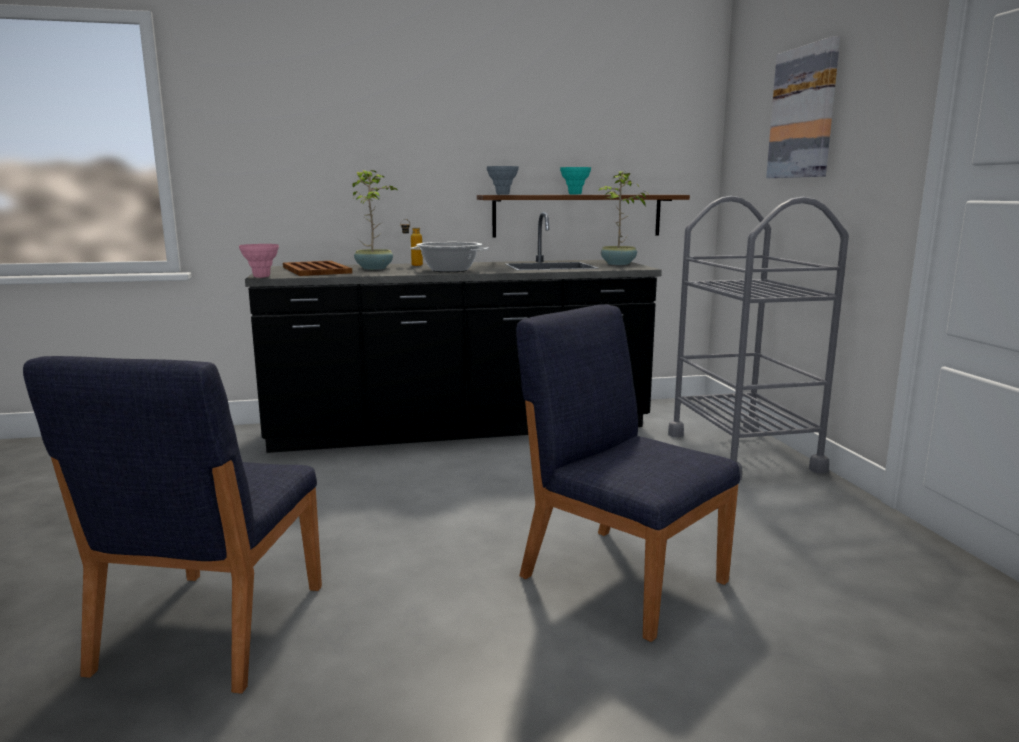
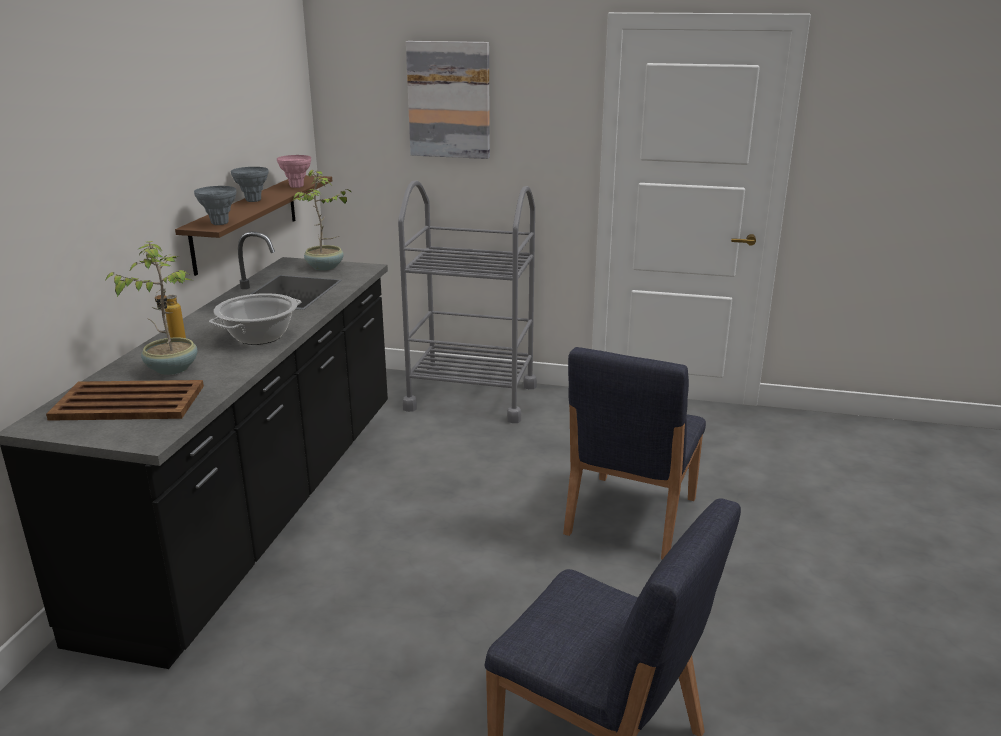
camera: 65 degrees left, 10 degrees up
(261, 277) = (153, 443): pink vase -> pink vase (296, 186)
(575, 194) = (253, 200): turquoise vase -> grey vase
(621, 577) = (630, 516): blue chair -> blue chair turned 45 degrees counterclockwise

